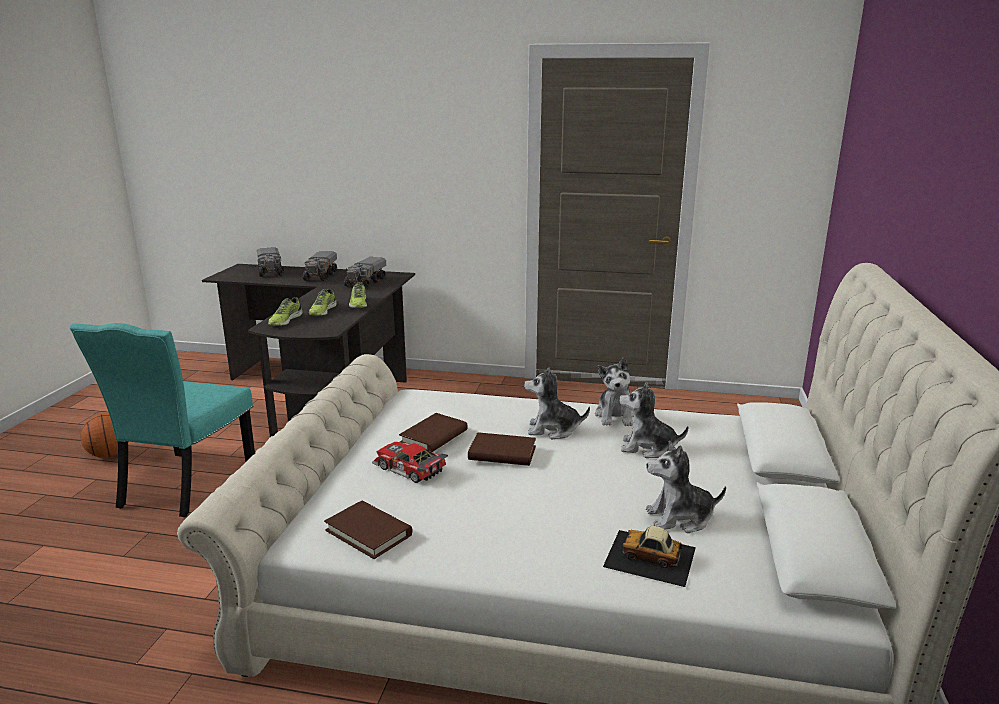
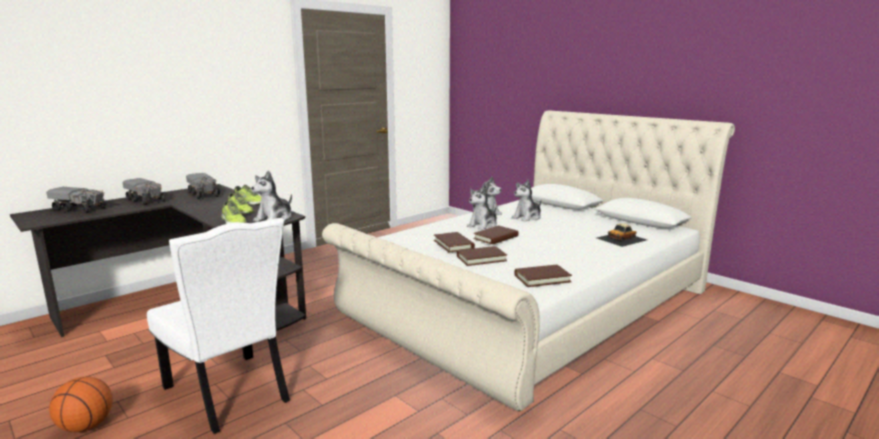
camera: 55 degrees left, 5 degrees down
(187, 482) = (228, 391): turquoise chair -> white chair
(408, 469) = (481, 258): toy car -> brown book
(680, 518) = (595, 228): plush toy -> plush toy (274, 218)

